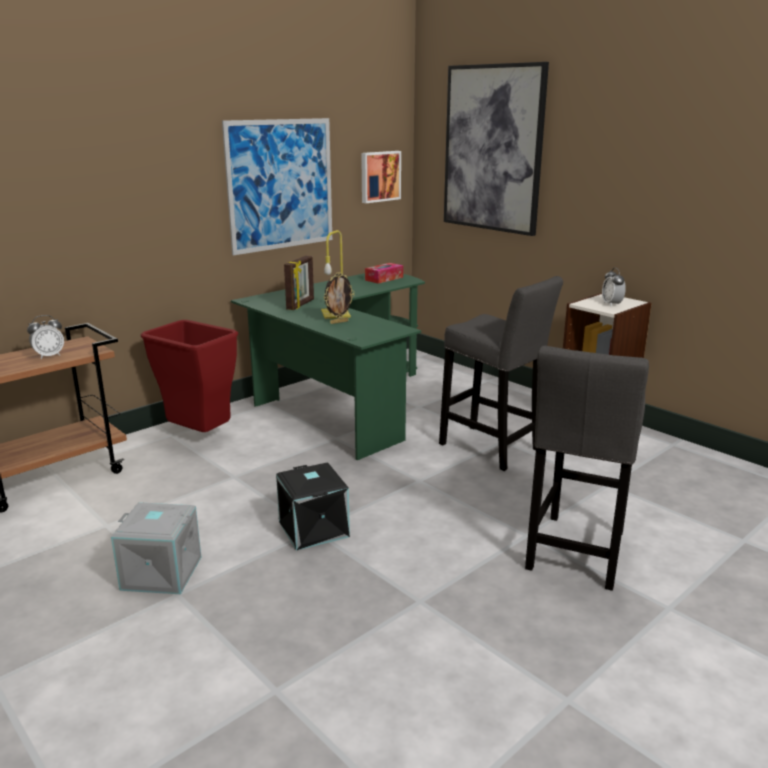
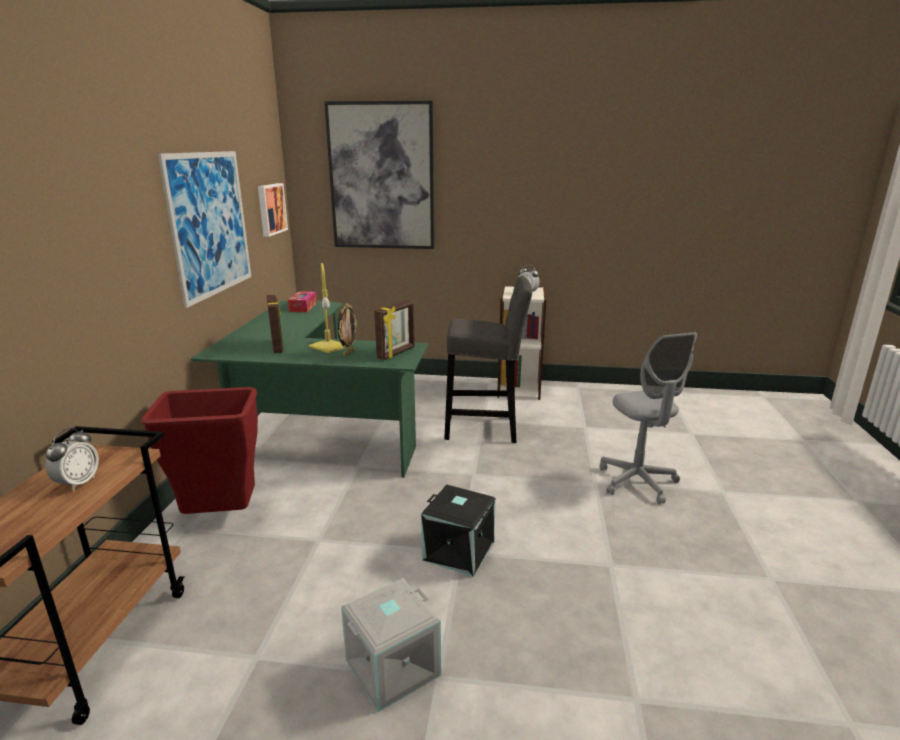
camera: 40 degrees left, 0 degrees up
(374, 331) = (396, 353): none -> picture frame
(575, 554) = (637, 482): grey stool -> grey office chair

